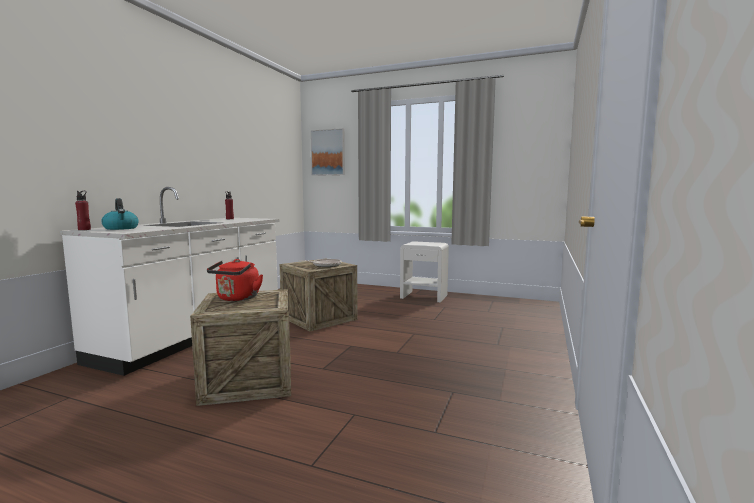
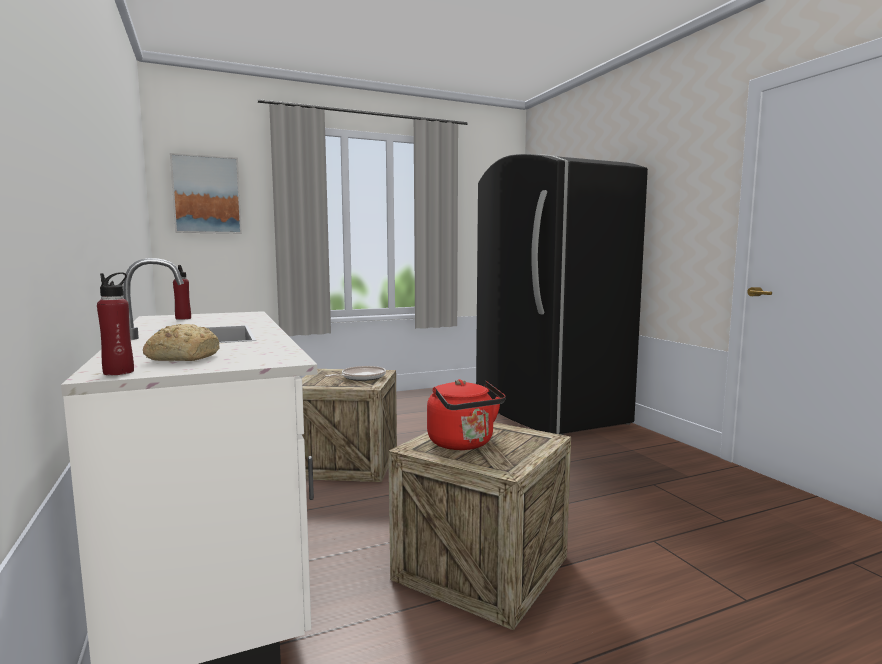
camera: 45 degrees left, 0 degrees up
(121, 228) = (182, 358): kettle -> bread
(424, 296) = (397, 401): white nightstand -> none
(511, 327) = (546, 411): none -> black fridge

